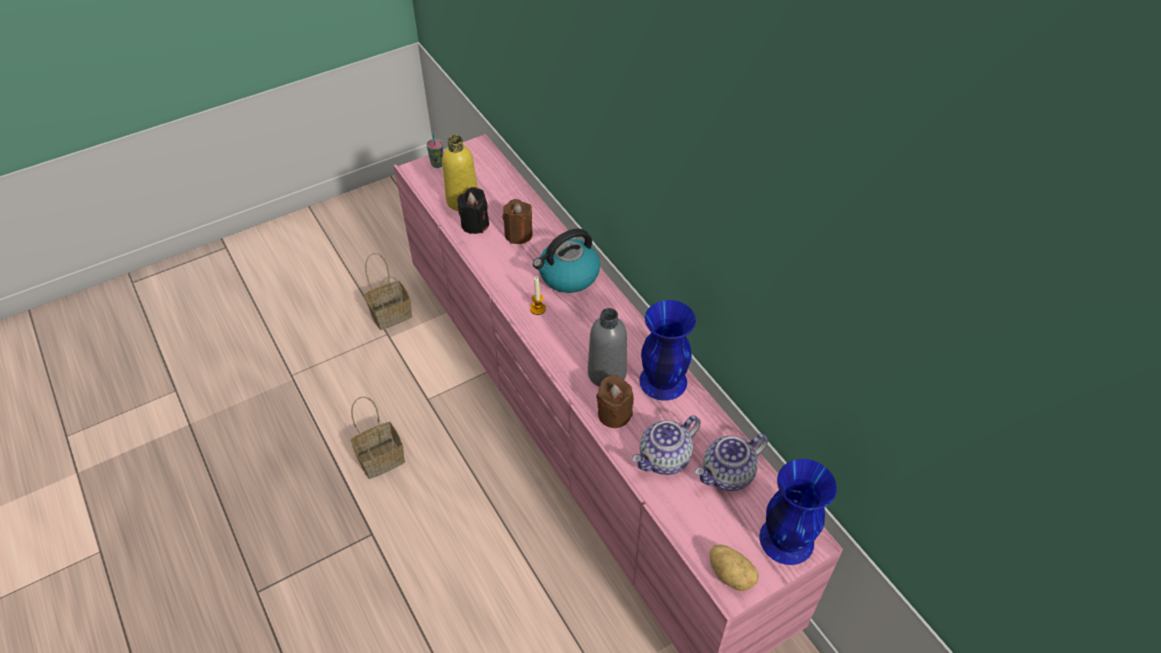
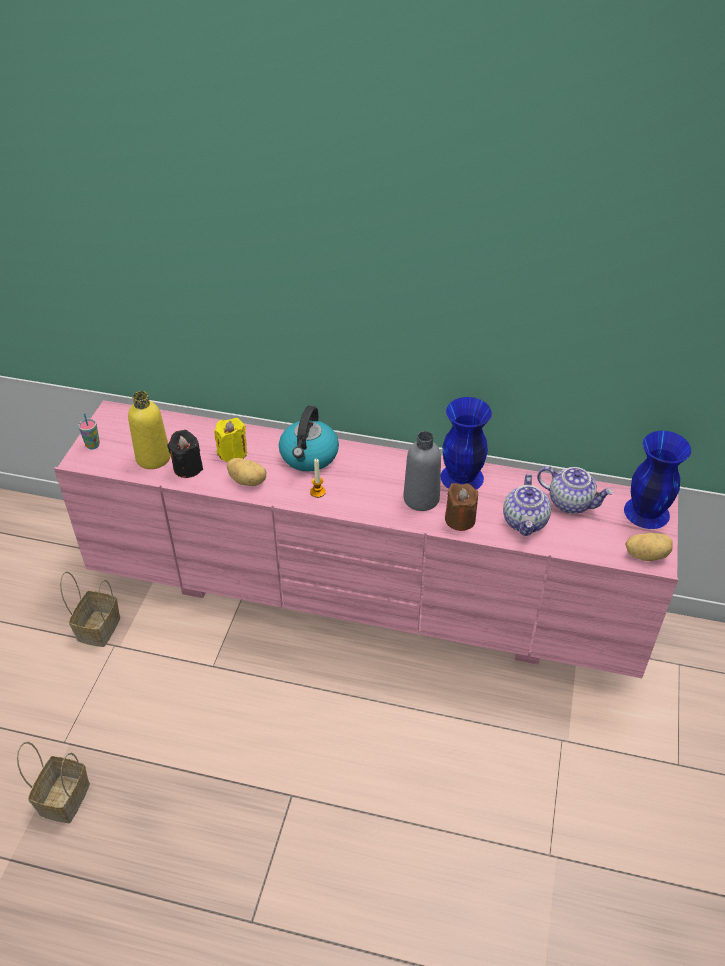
camera: 45 degrees left, 5 degrees down
(382, 458) = (230, 736): basket -> basket (64, 797)
(501, 263) = (248, 480): none -> potato
(518, 234) = (233, 453): brown candle -> yellow candle
(728, 475) = (571, 502): teapot -> teapot turned 75 degrees counterclockwise

